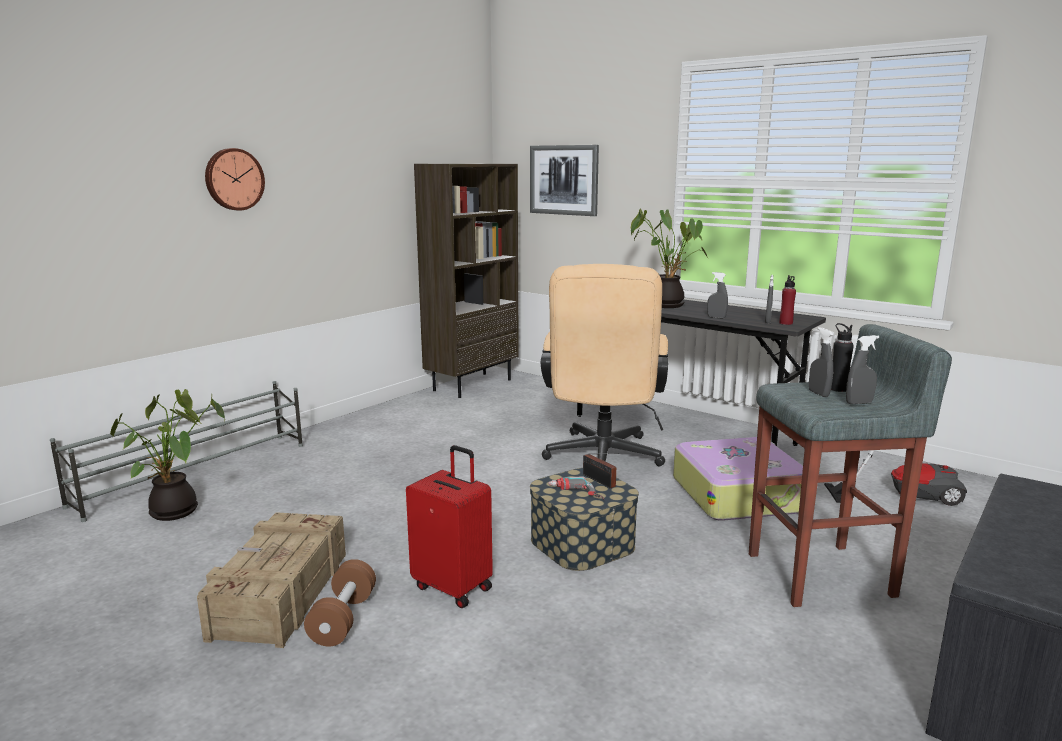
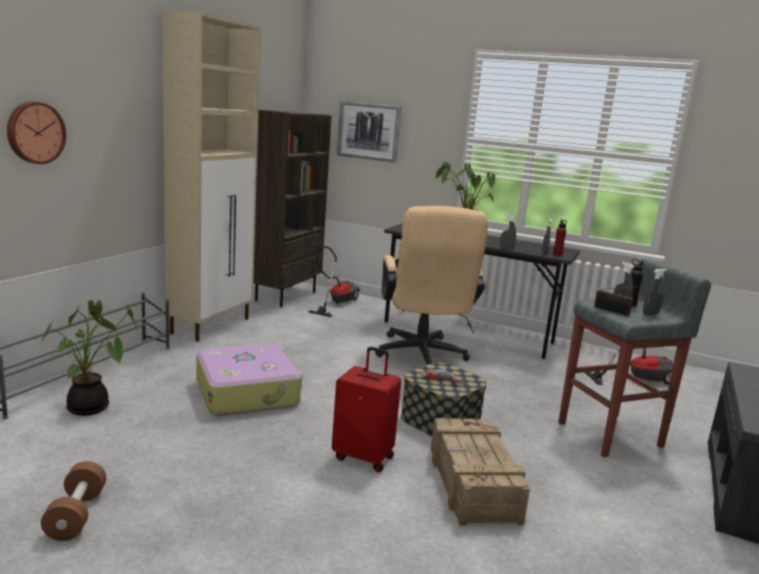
camera: 15 degrees left, 0 degrees up
(233, 179) = (123, 115): wall clock -> wall clock (35, 132)
(279, 595) = (228, 471): crate -> crate (472, 484)
(343, 619) = (292, 486): brown dumbbell -> brown dumbbell (76, 515)
(366, 420) = (211, 325): none -> beige cabinet
(528, 392) = (335, 303): none -> vacuum cleaner
(600, 481) = (454, 373): radio -> radio (613, 311)
(739, 494) = (531, 380): suitcase -> suitcase (248, 392)

